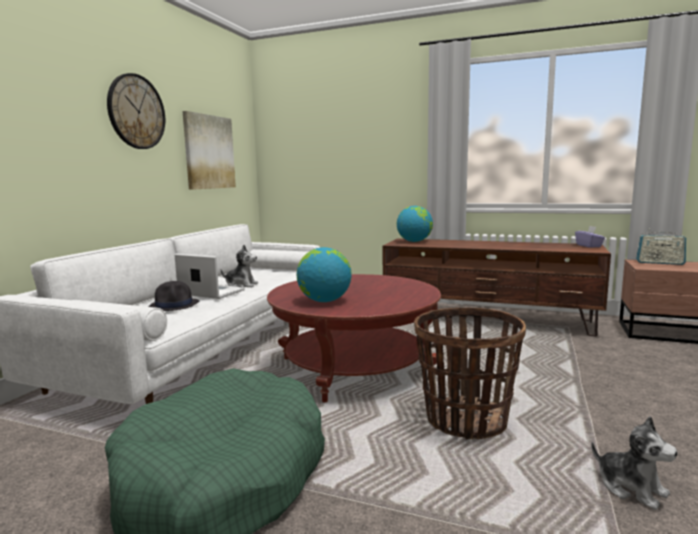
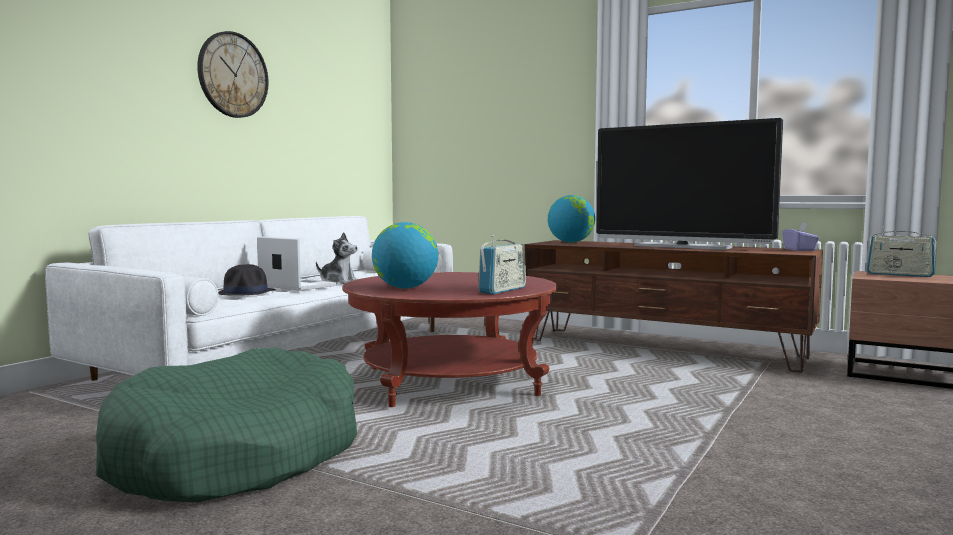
camera: 10 degrees right, 5 degrees down
(209, 152) = (325, 127): picture -> none
(405, 299) = (503, 290): none -> radio
(465, 420) = (548, 433): basket -> none
(503, 245) = (682, 247): none -> television
(631, 488) = (703, 503): plush toy -> none

